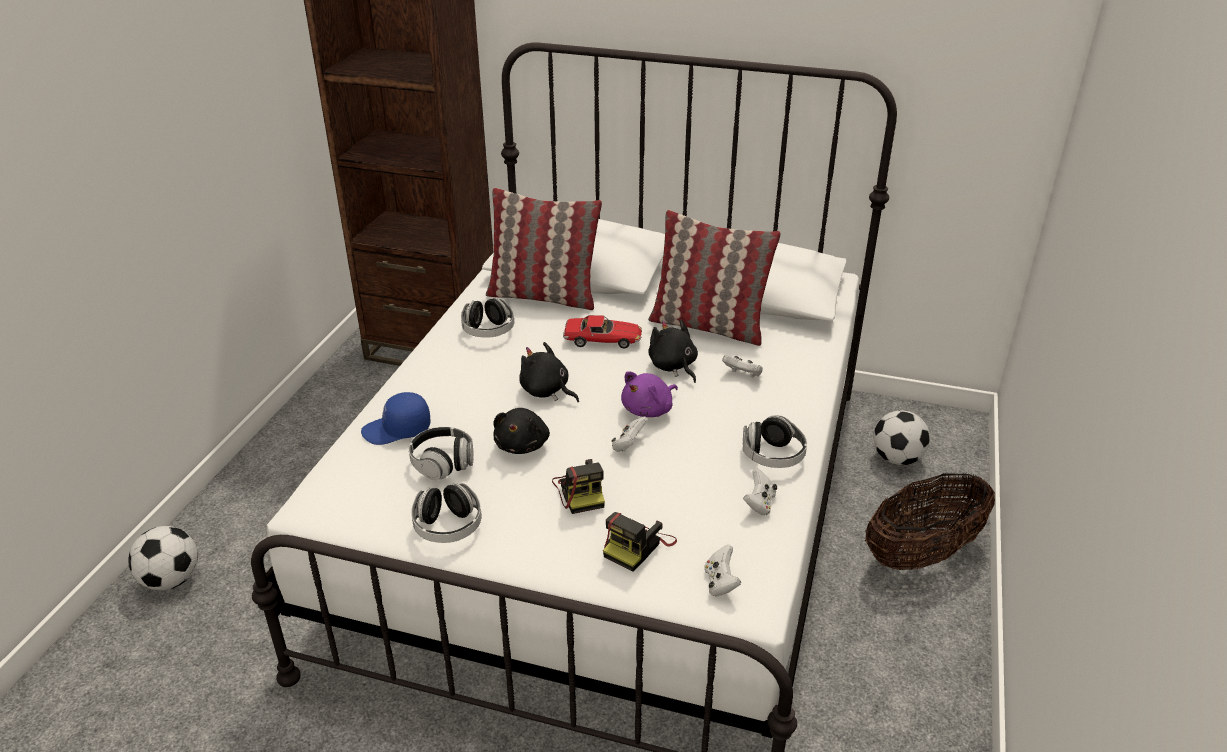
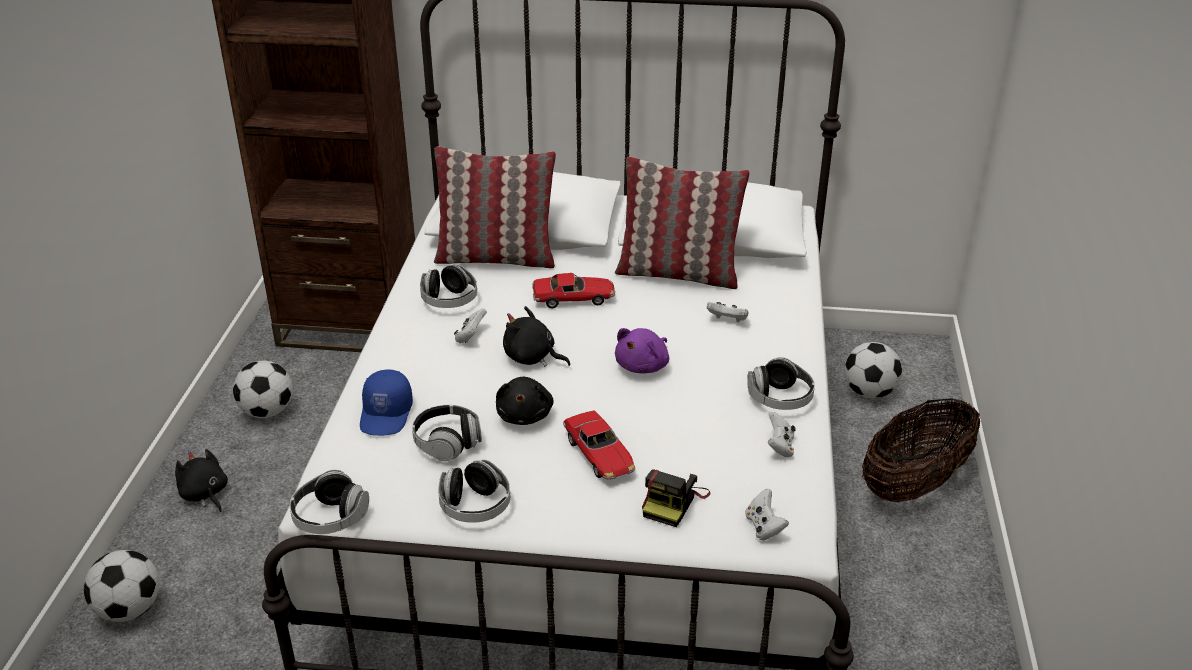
camera: 10 degrees left, 0 degrees up
(313, 521) = (330, 518): none -> headphones
(340, 416) = (267, 411): none -> football
(397, 430) = (387, 414): blue cap -> blue cap turned 60 degrees counterclockwise
(581, 491) = (599, 455): camera -> toy car
(628, 445) = (633, 403): white game controller -> white game controller (470, 336)
(673, 366) = (655, 319): black plush toy -> black plush toy (205, 494)

